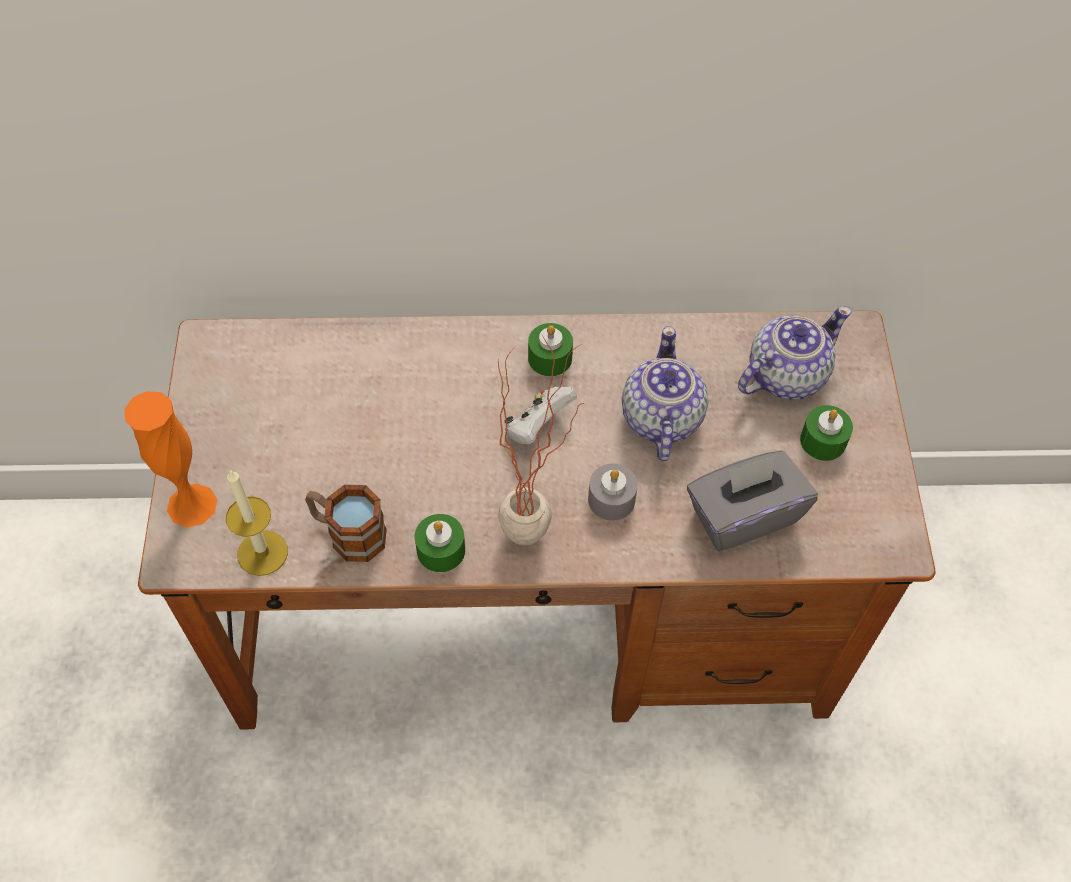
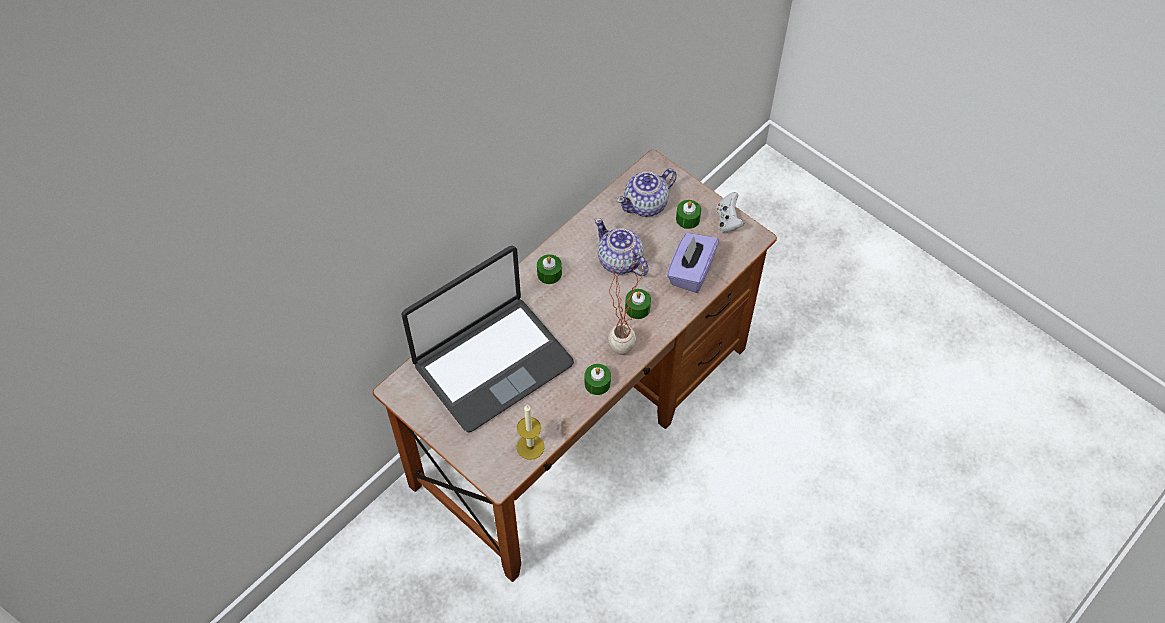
camera: 45 degrees left, 0 degrees up
(192, 505) = (478, 456): orange vase -> none
(347, 407) = (492, 363): none -> laptop
(348, 533) = (554, 409): mug -> none
(537, 427) = (577, 305): white game controller -> white game controller (728, 220)
(611, 499) = (637, 308): grey candle -> green candle
(743, 515) = (690, 272): grey tissue box -> purple tissue box
(785, 375) = (646, 204): teapot -> teapot turned 135 degrees counterclockwise

